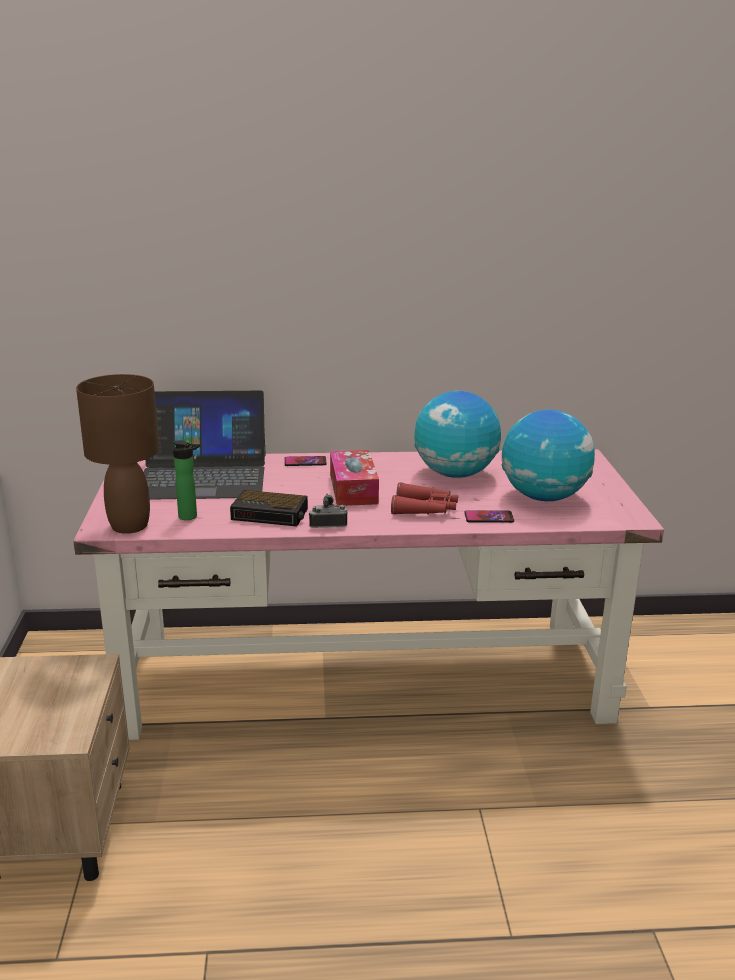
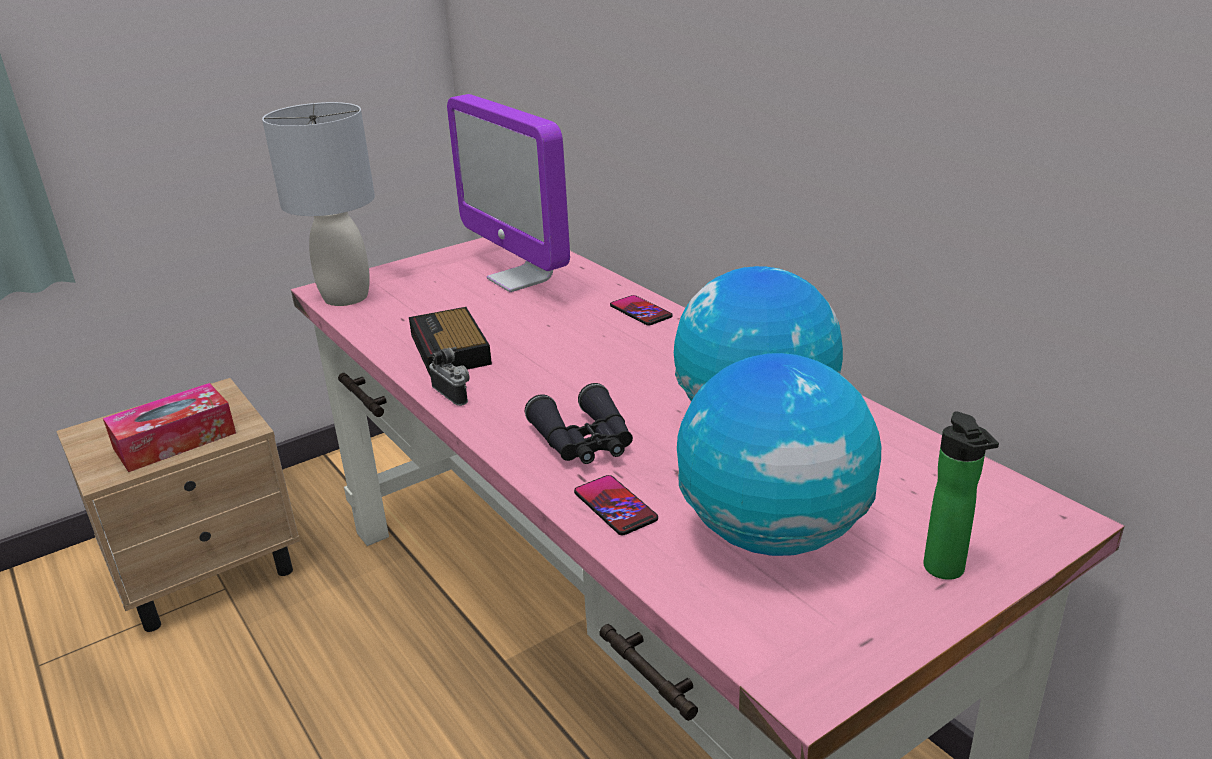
camera: 60 degrees right, 5 degrees up
(129, 526) = (345, 297): brown table lamp -> grey table lamp
(190, 517) = (397, 314): bottle -> bottle (947, 571)
(203, 476) = (520, 279): laptop -> monitor
(353, 489) = (592, 369): tissue box -> tissue box (175, 441)
(425, 509) = (584, 442): red binoculars -> black binoculars

